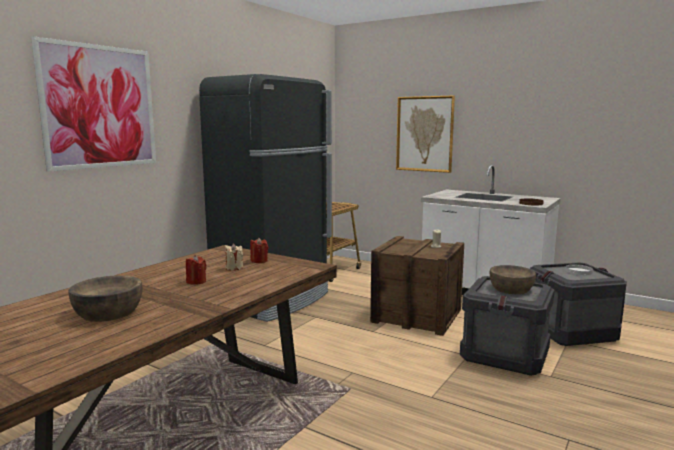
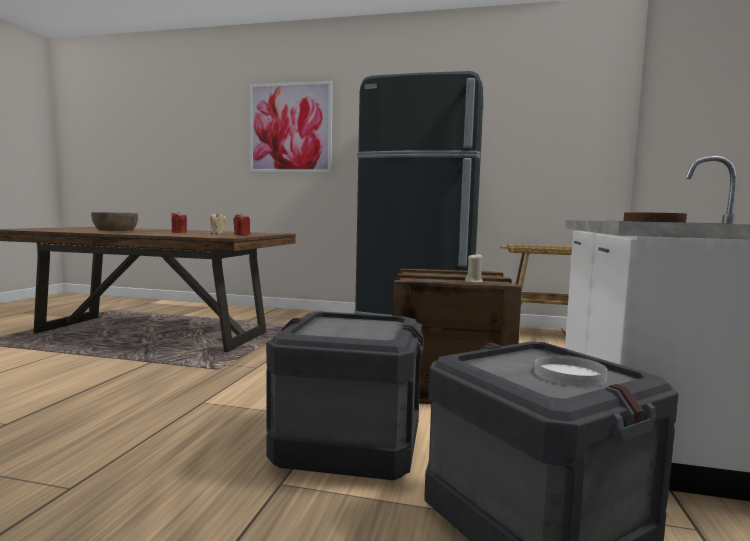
camera: 70 degrees right, 5 degrees down
(424, 134) = (693, 124): picture -> none
(511, 289) = (359, 329): brown bowl -> none

